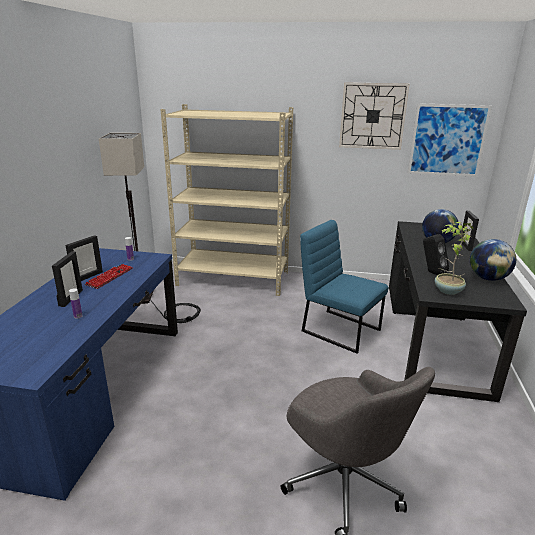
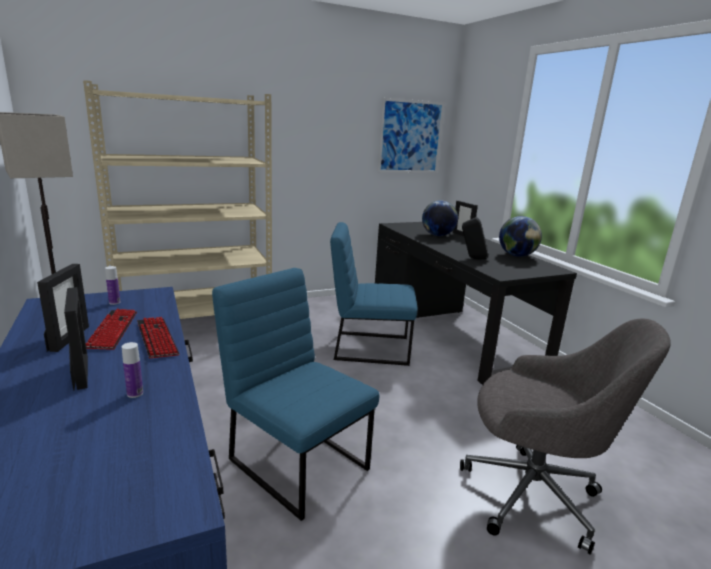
camera: 35 degrees left, 5 degrees down
(122, 287) = (157, 338): none -> keyboard
(209, 391) = (296, 461): none -> blue chair
(372, 116) = (340, 110): wall clock -> none
(447, 291) = (506, 269): potted plant -> none

